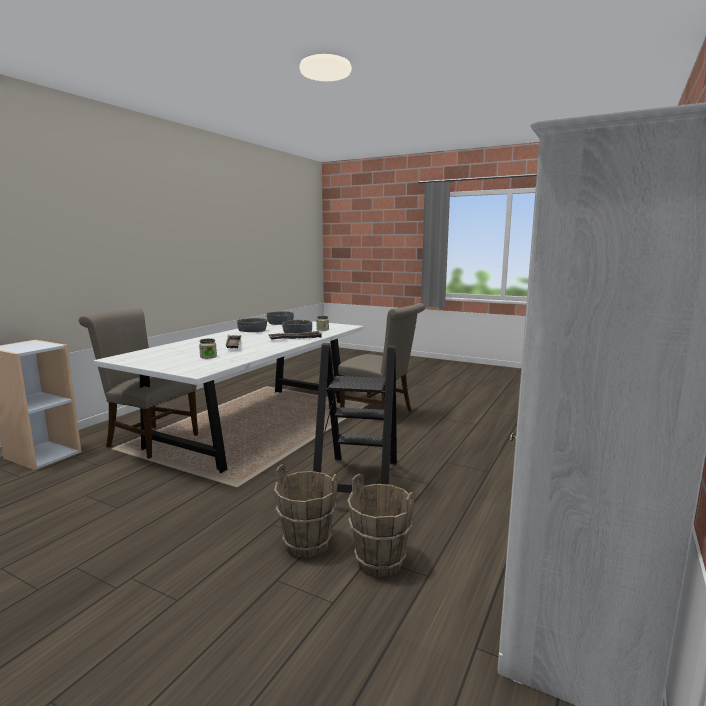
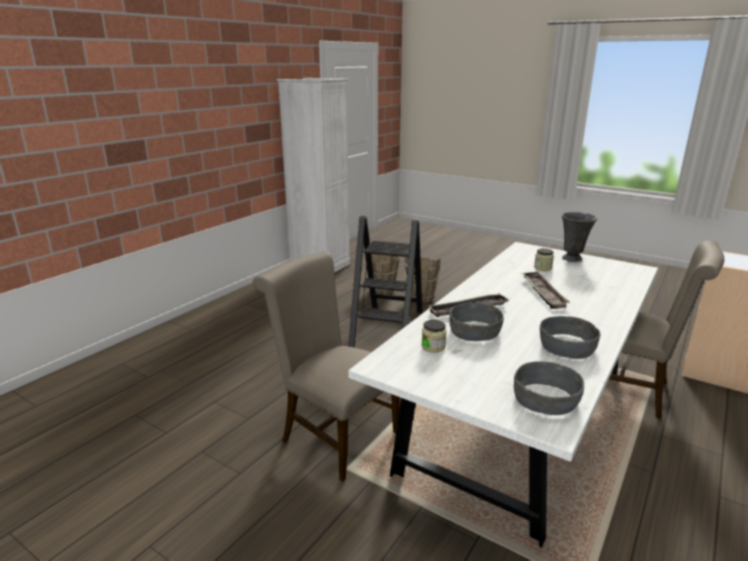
camera: 175 degrees left, 10 degrees up
(163, 363) = (573, 259): none -> grey vase

